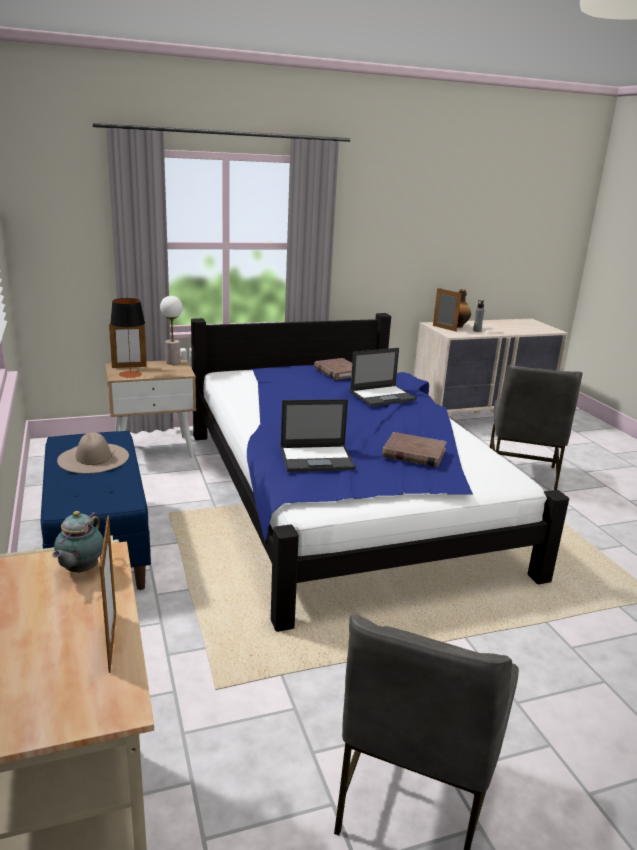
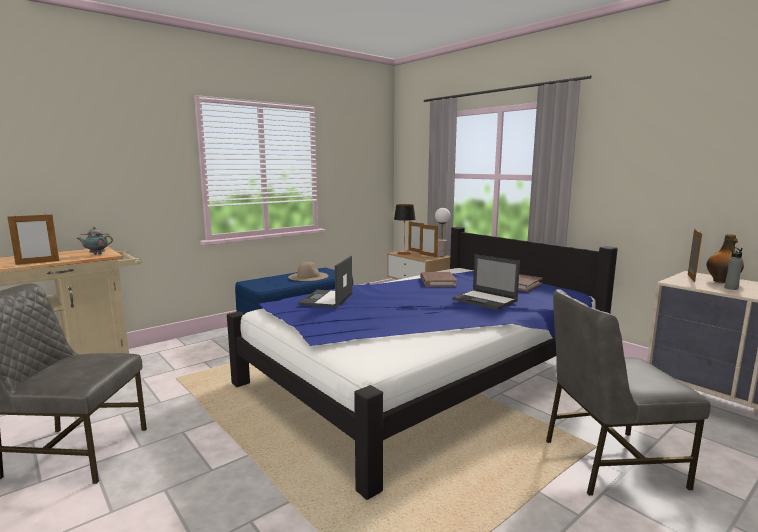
camera: 70 degrees right, 10 degrees down
(164, 367) = (428, 255): none -> picture frame
(317, 459) = (326, 299): laptop -> laptop turned 45 degrees clockwise
(414, 453) = (368, 319): brown book -> brown book (437, 281)

